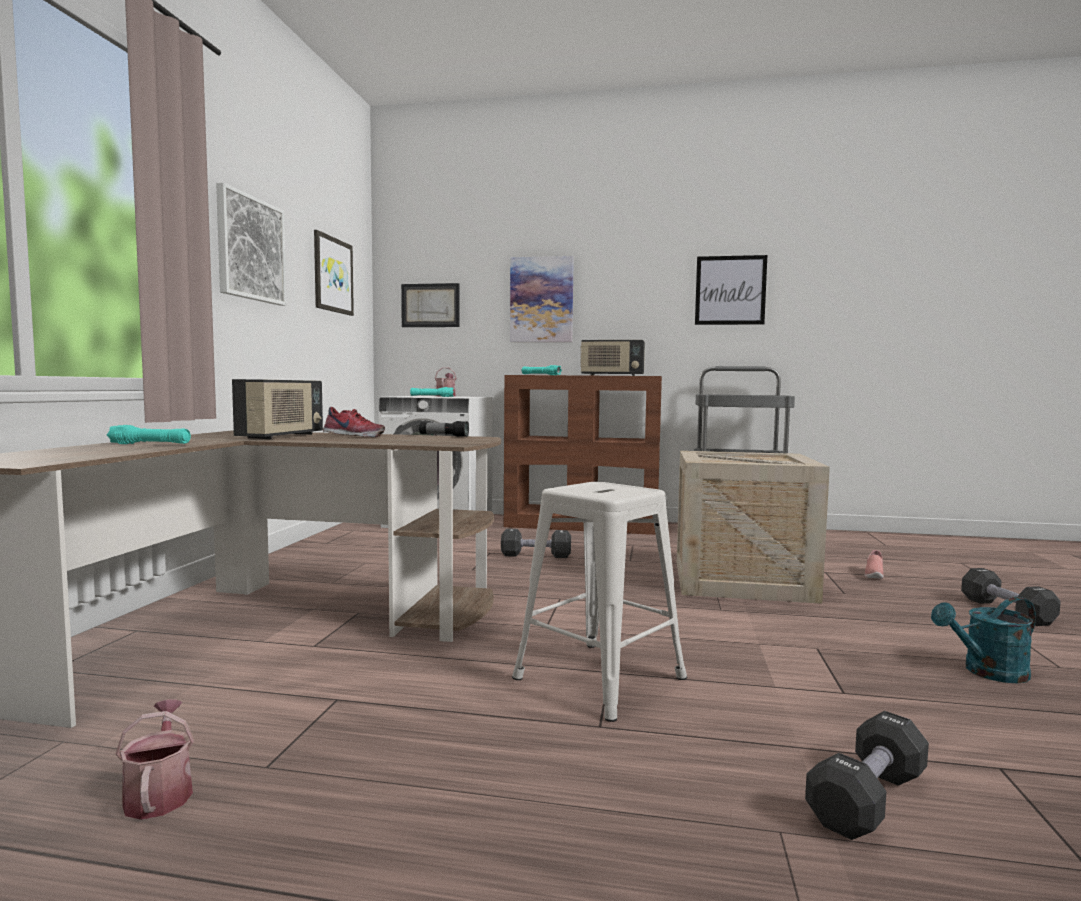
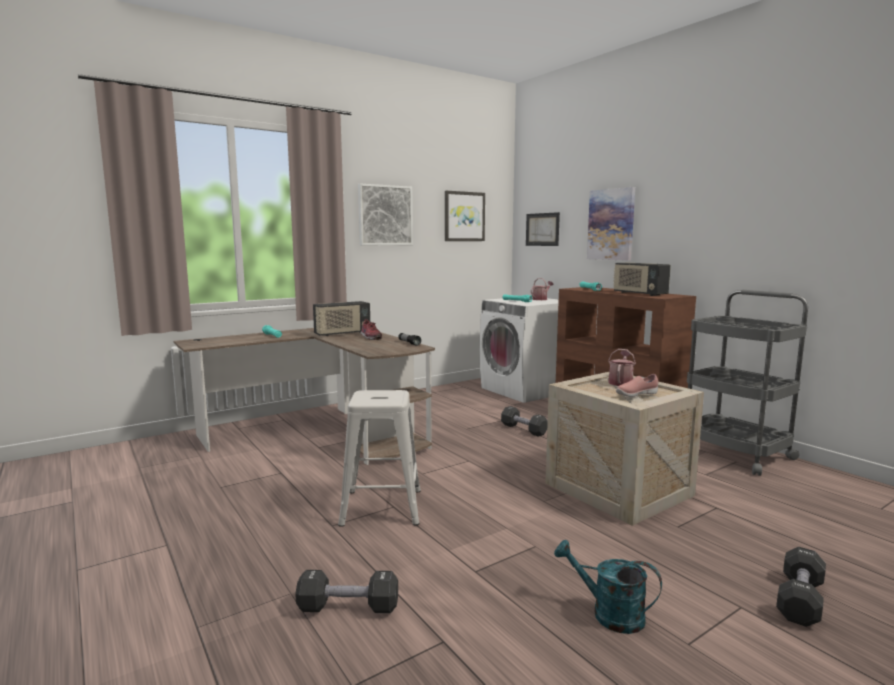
camera: 45 degrees right, 5 degrees up
(160, 793) = (188, 482): watering can -> watering can (621, 382)
(730, 290) = (768, 213): picture -> none
(873, 575) = (758, 525): pink shoe -> pink shoe (636, 395)

